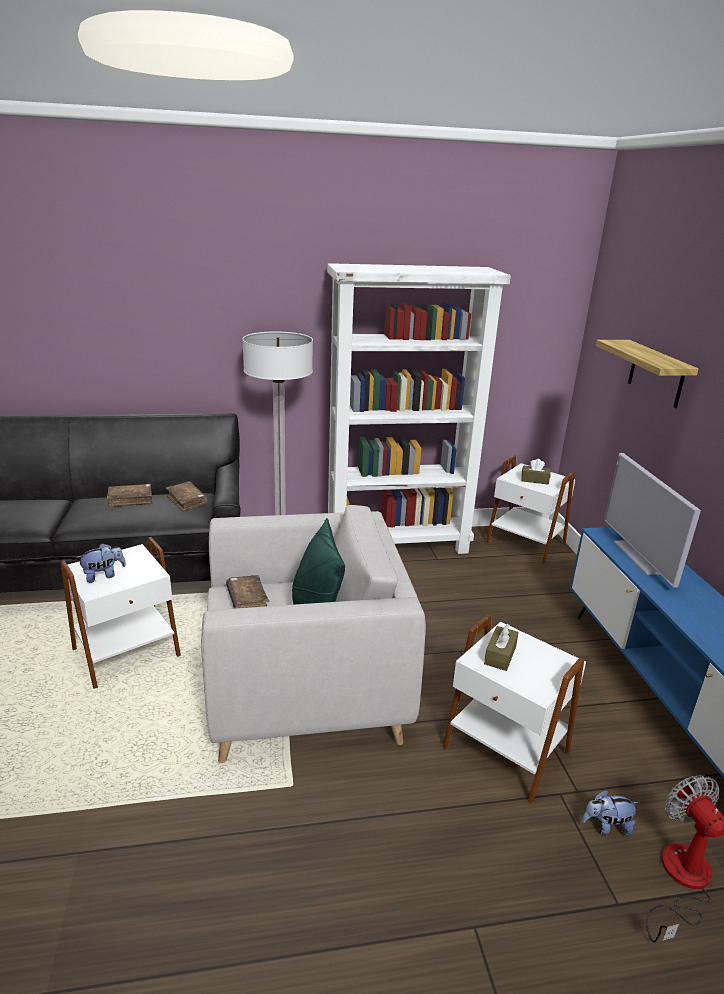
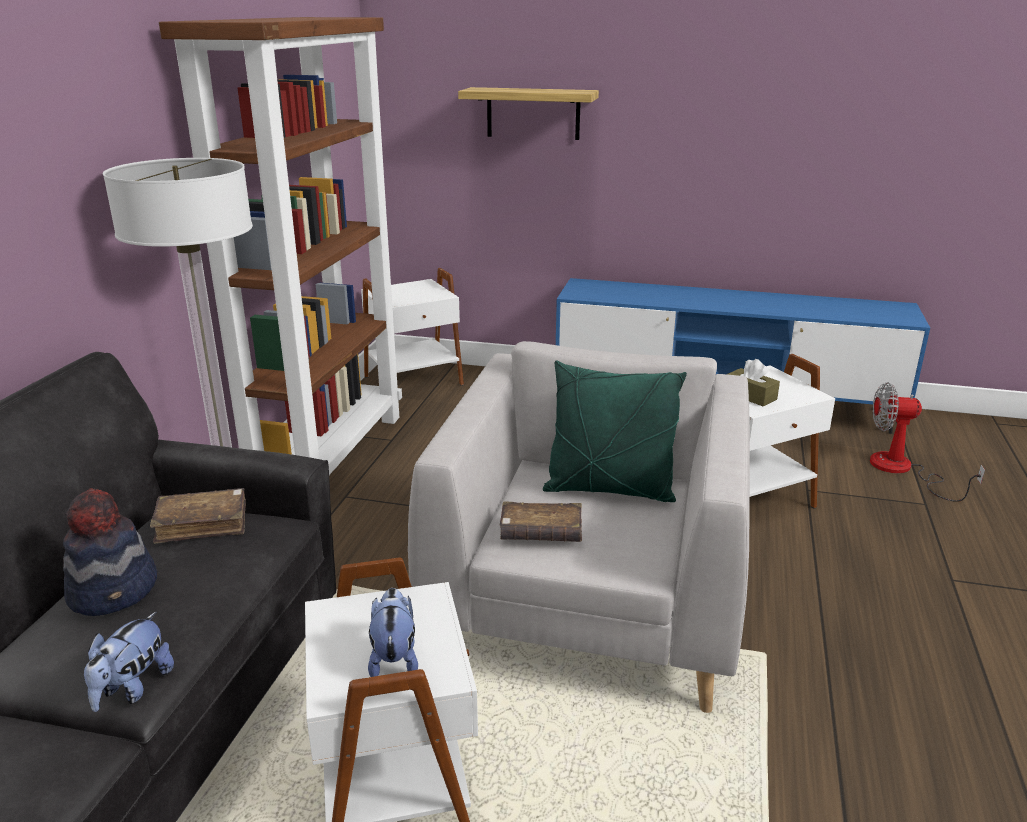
camera: 65 degrees left, 0 degrees up
(130, 500) = (115, 590): brown book -> hat
(398, 544) = (330, 456): white bookcase -> brown bookcase
(534, 480) = (412, 294): brown tissue box -> none
(606, 826) = (847, 481): plush toy -> plush toy (133, 688)
(640, 557) = (628, 294): television -> none

